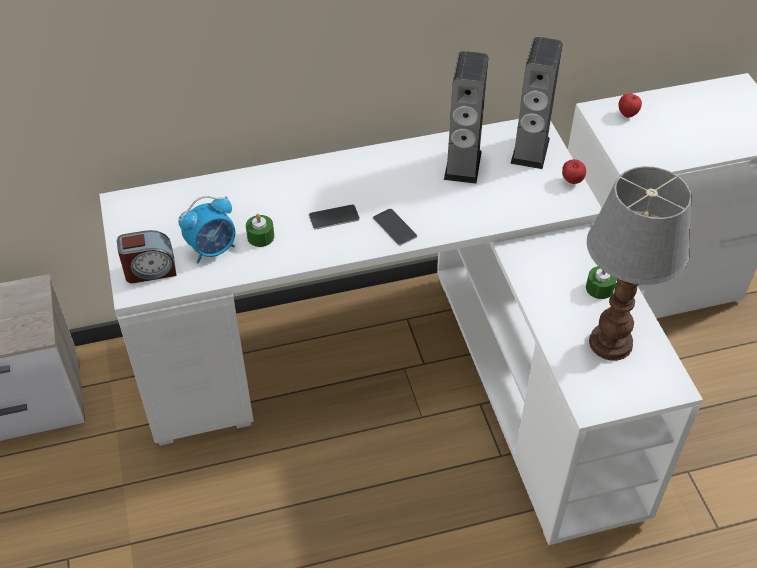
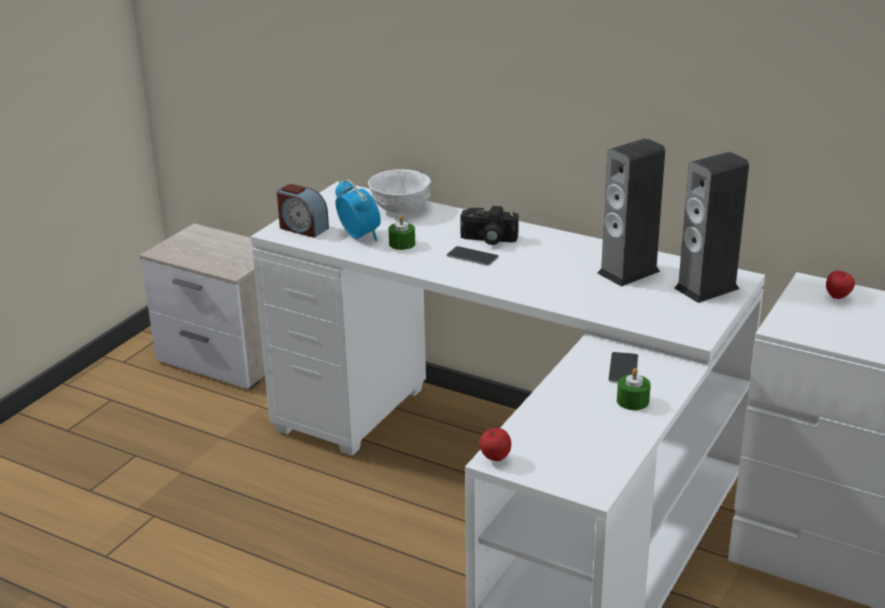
camera: 45 degrees right, 20 degrees down
(203, 195) = (401, 208): none -> white bowl
(213, 249) = (359, 236): alarm clock -> alarm clock turned 135 degrees counterclockwise
(321, 191) = (488, 239): none -> camera
(394, 227) = (509, 281): phone -> phone (623, 368)
(571, 181) = (712, 321): apple -> apple (495, 459)
(612, 343) = (584, 436): table lamp -> none

